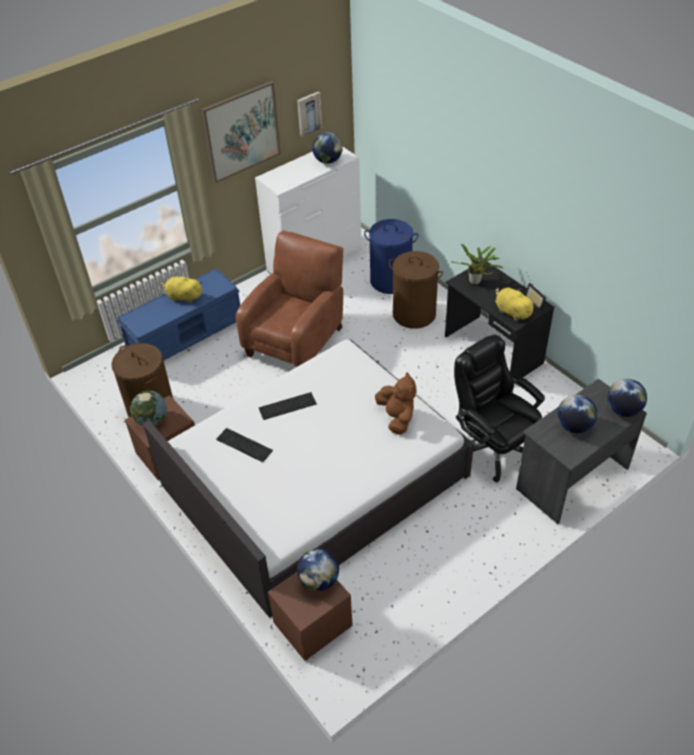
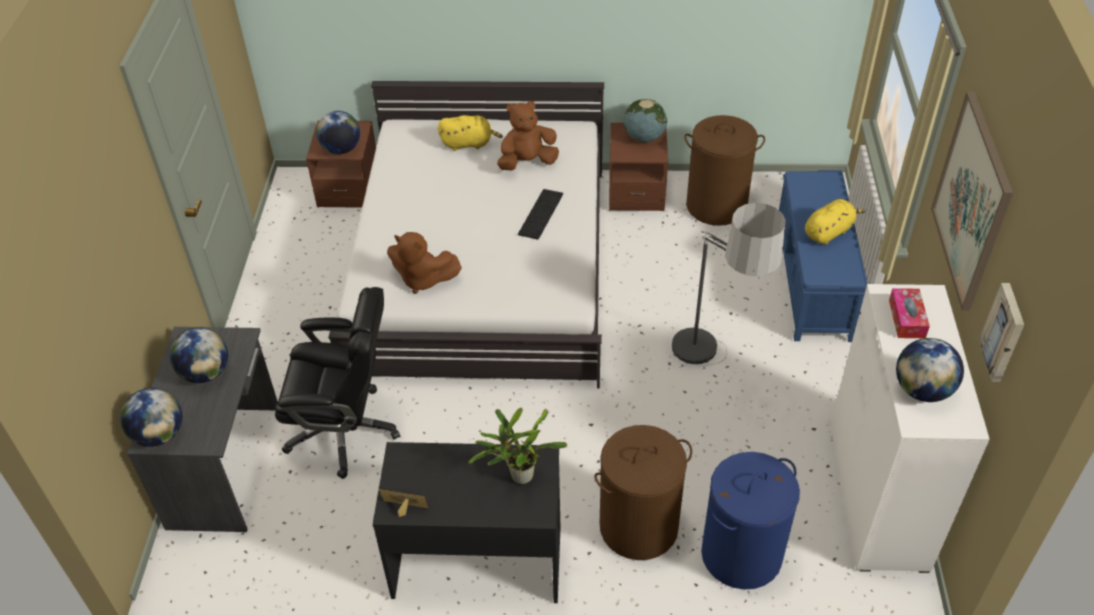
camera: 130 degrees right, 0 degrees up
(243, 445) = (527, 162): keyboard -> brown plush toy
(289, 178) = (906, 319): none -> tissue box
(297, 339) = (712, 374): brown armchair -> floor lamp
(512, 312) = (420, 467): yellow plush toy -> yellow plush toy (469, 144)

